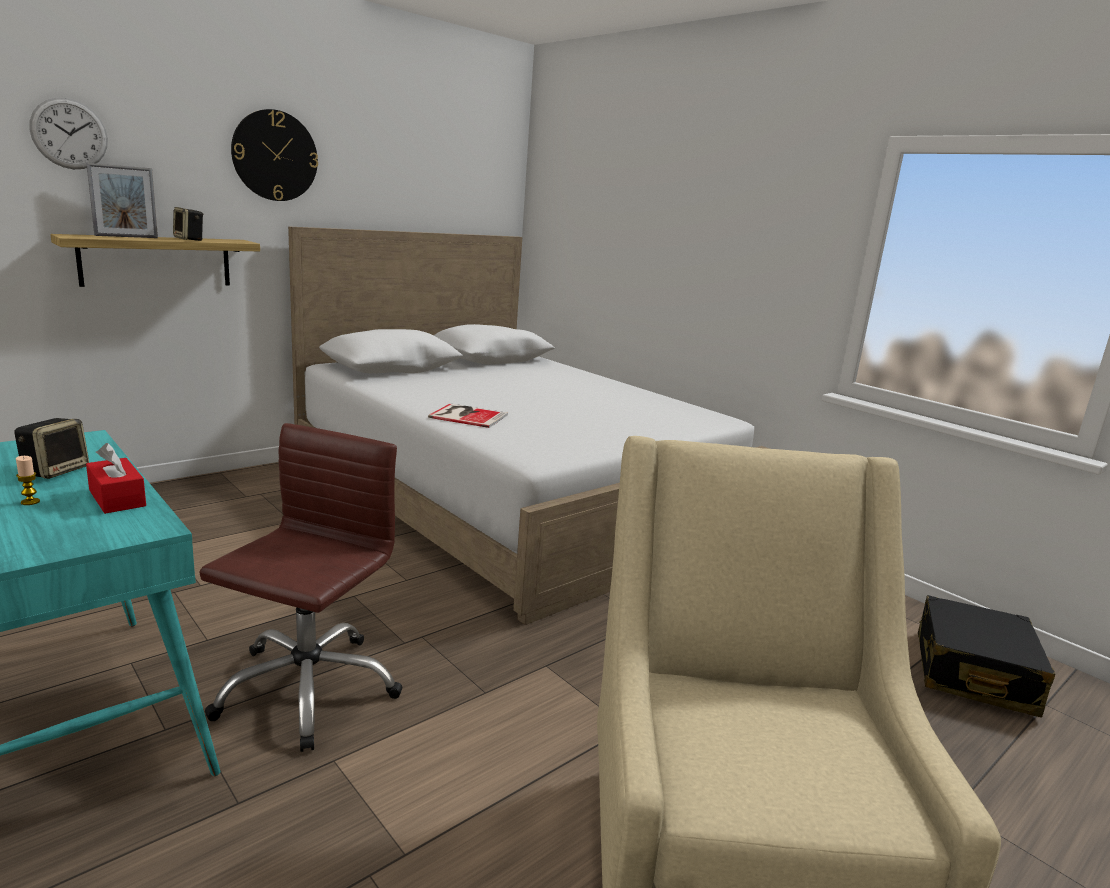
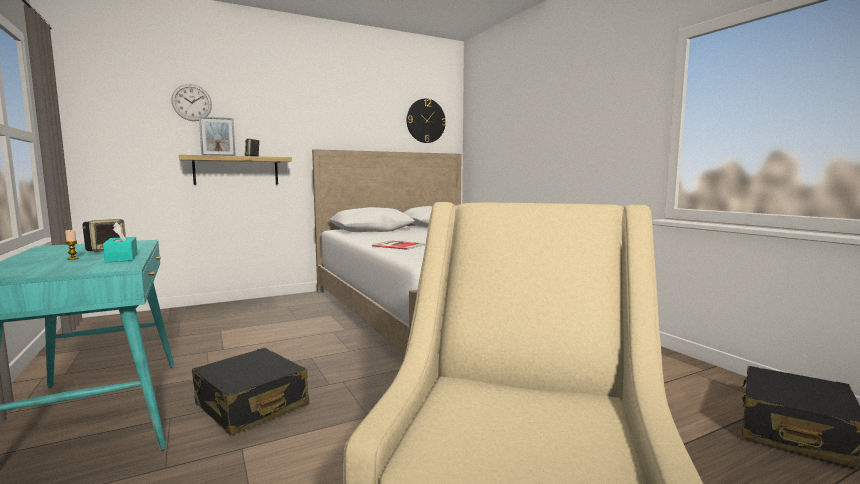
camera: 15 degrees right, 10 degrees down
(117, 498) = (122, 258): red tissue box -> turquoise tissue box
(275, 156) = (305, 110): wall clock -> wall clock (425, 121)
(307, 688) = (251, 405): brown office chair -> black suitcase

